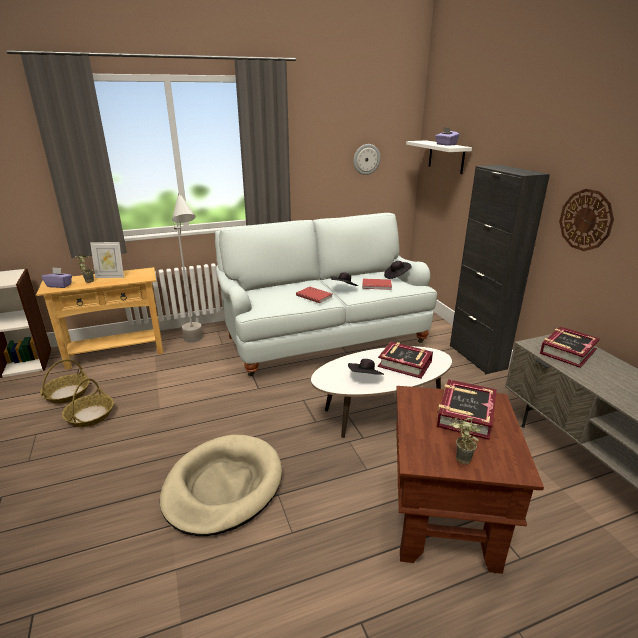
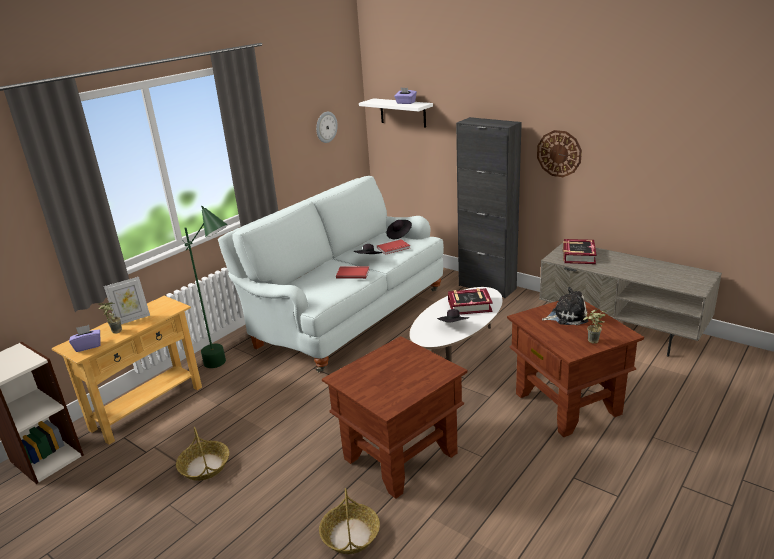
camera: 30 degrees left, 0 degrees up
(67, 394) = (148, 462): basket -> basket (350, 535)
(197, 344) = (228, 366): grey floor lamp -> green floor lamp
(223, 486) = (399, 456): beige dog bed -> brown side table
(465, 414) = (567, 316): book -> plush toy

